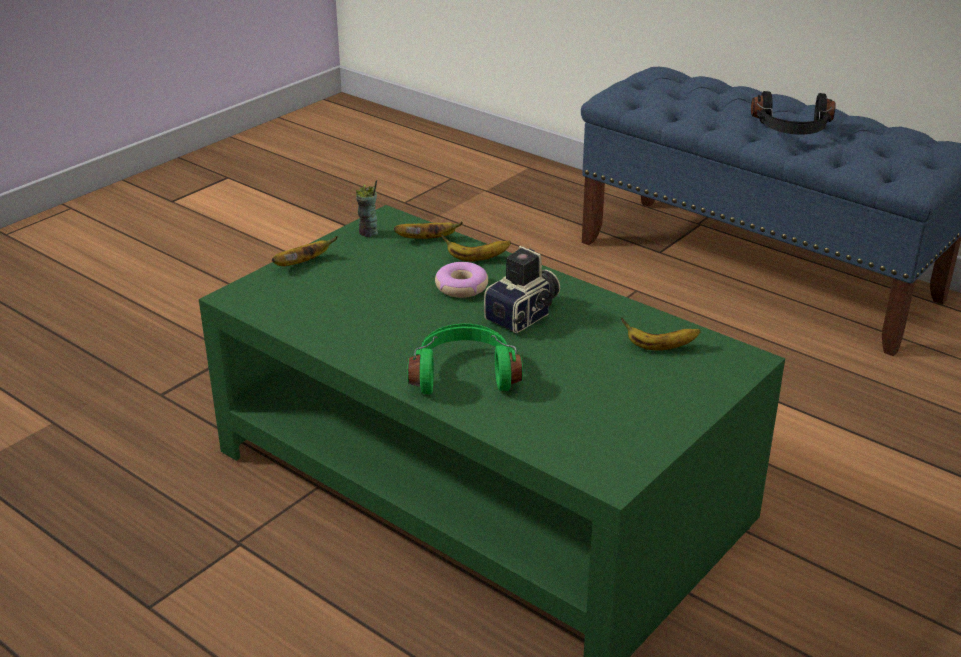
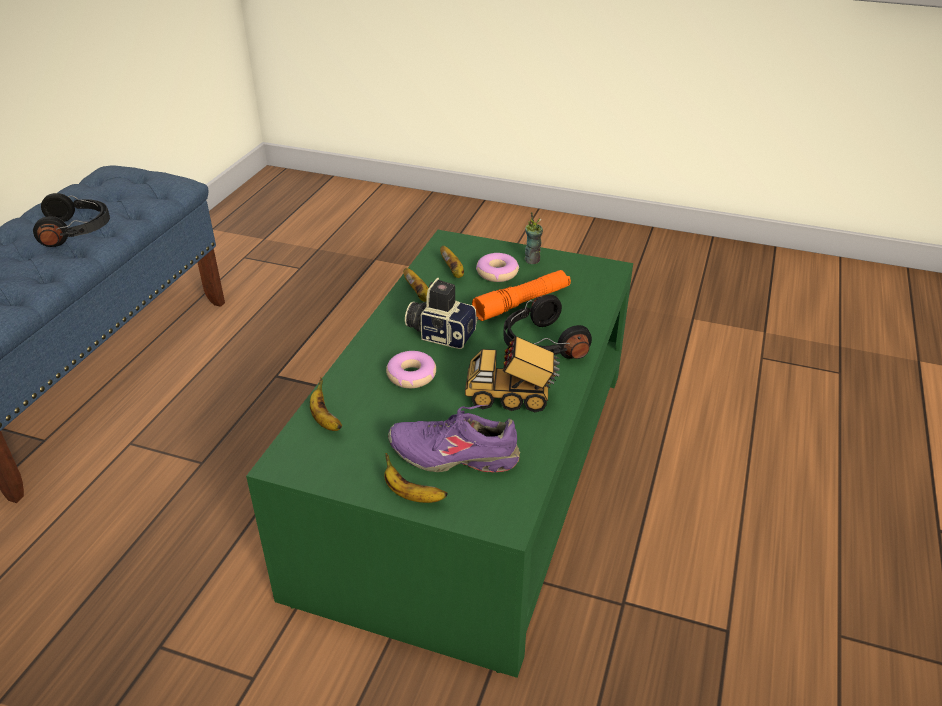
camera: 110 degrees left, 5 degrees up
(331, 289) = (454, 454): none -> purple shoe
(368, 233) = (324, 466): cup -> cup (532, 260)
(385, 333) = (511, 398): none -> toy truck
(464, 373) = (541, 344): green headphones -> black headphones
(476, 259) = (355, 379): banana -> banana (418, 294)
(558, 381) = (522, 303): none -> orange flashlight
(641, 379) = (497, 273): none -> donut

